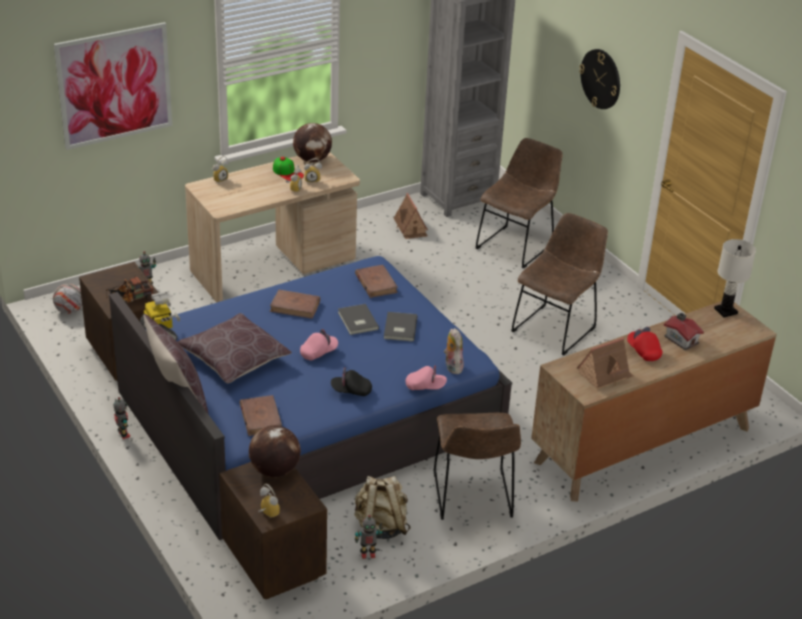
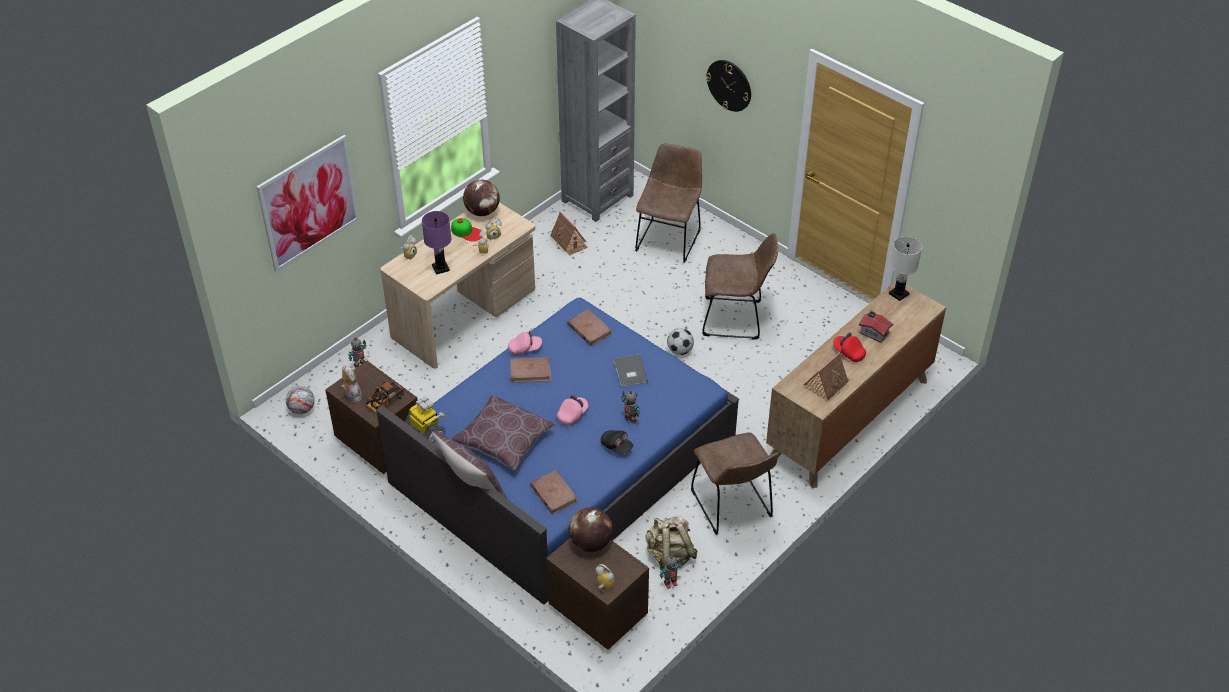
camera: 15 degrees left, 10 degrees up
(123, 435) = (414, 525): toy robot -> toy robot (630, 420)
(245, 195) = (441, 268): none -> purple table lamp
(351, 391) = (616, 446): black cap -> black cap turned 120 degrees counterclockwise
(357, 321) = (590, 373): grey book -> none
(425, 386) = (676, 426): pink cap -> pink cap (525, 348)
(452, 367) = (689, 400): plush toy -> plush toy (352, 395)
(482, 343) = (680, 351): none -> football
(556, 328) = (736, 319): brown chair -> brown chair turned 75 degrees clockwise

